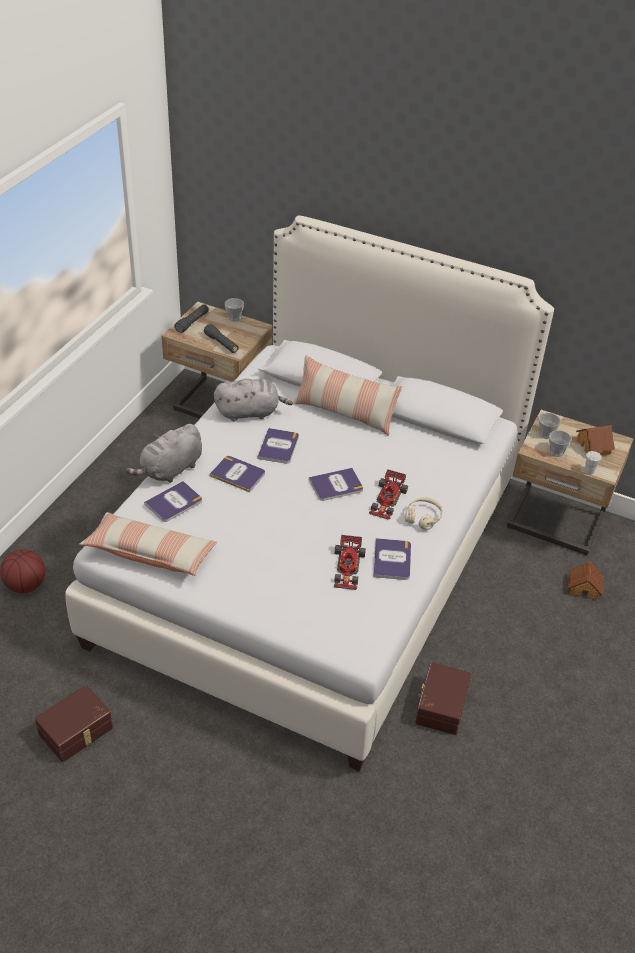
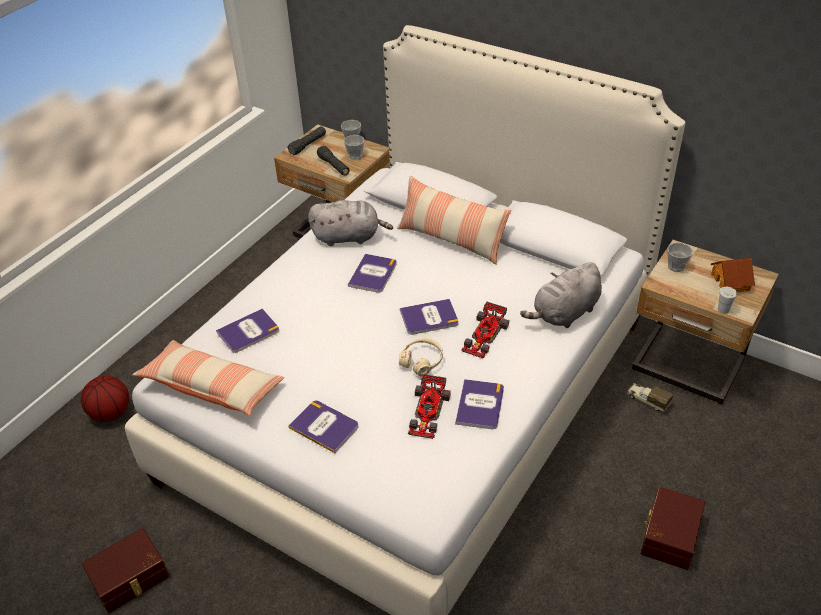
camera: 10 degrees right, 0 degrees up
(170, 470) = (252, 296): grey plush toy -> grey plush toy (564, 314)
(238, 474) = (323, 303): book -> book (324, 426)
(423, 517) = (522, 357): beige headphones -> beige headphones (421, 361)
(440, 705) = (535, 572): brown storage box -> brown storage box (668, 535)
(522, 555) = (647, 401): none -> toy truck
(556, 452) = (686, 287): cup -> cup (355, 155)
(584, 587) = (715, 441): toy house -> none

